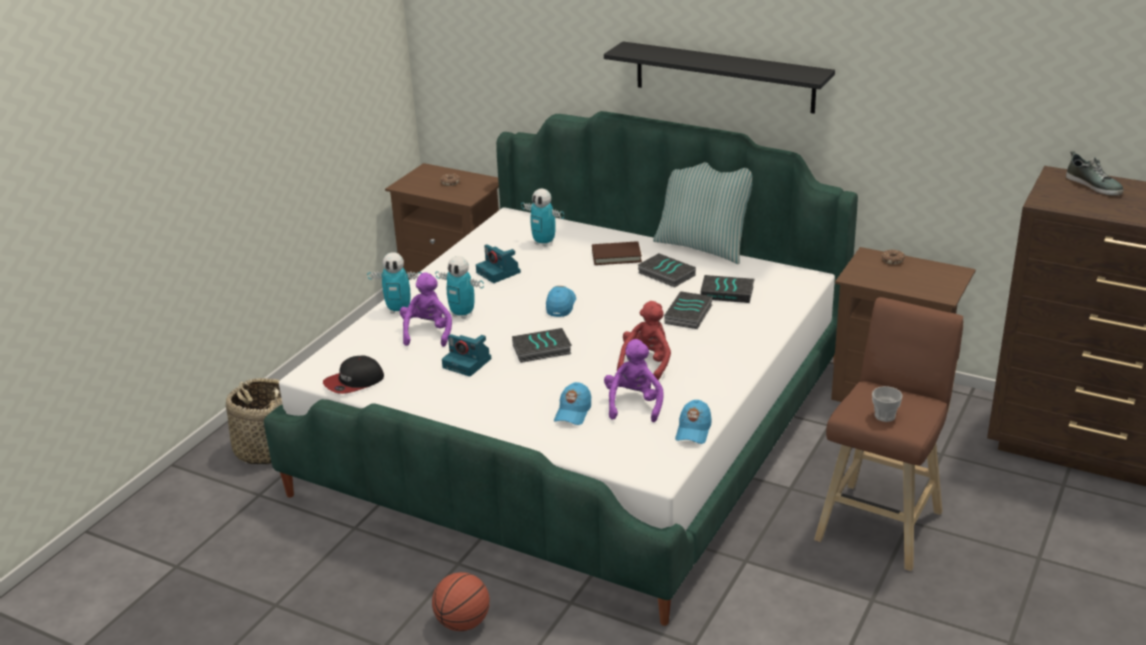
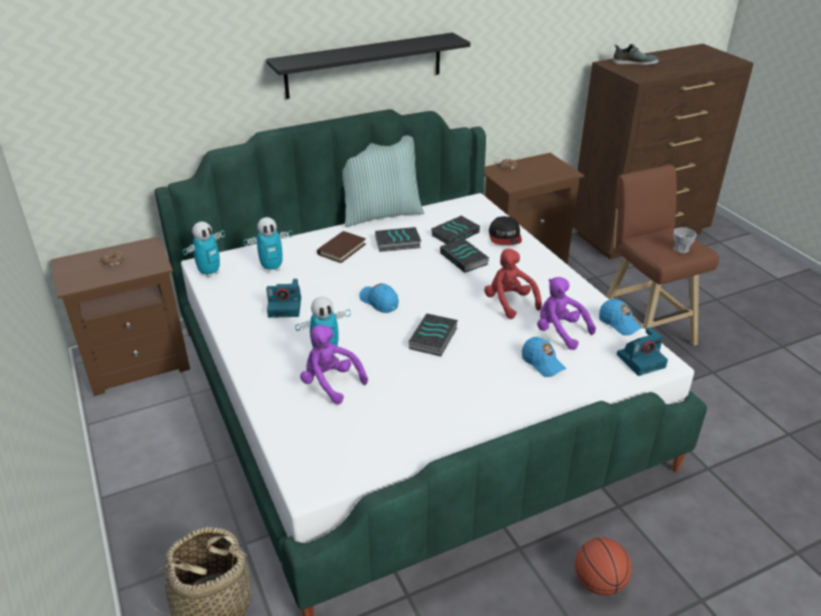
camera: 55 degrees left, 5 degrees up
(354, 382) = (360, 462): cap -> cap (505, 237)
(399, 310) = (269, 383): toy robot -> toy robot (210, 273)
(468, 363) = (409, 383): camera -> camera (641, 360)

